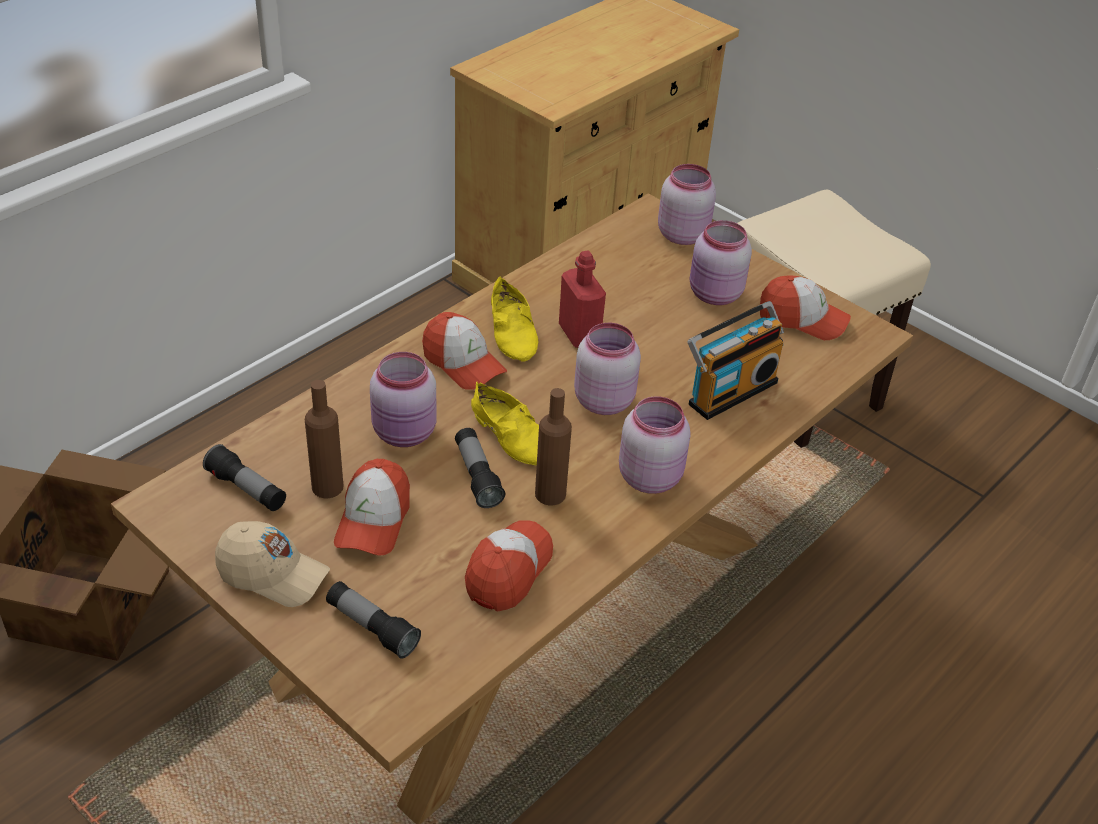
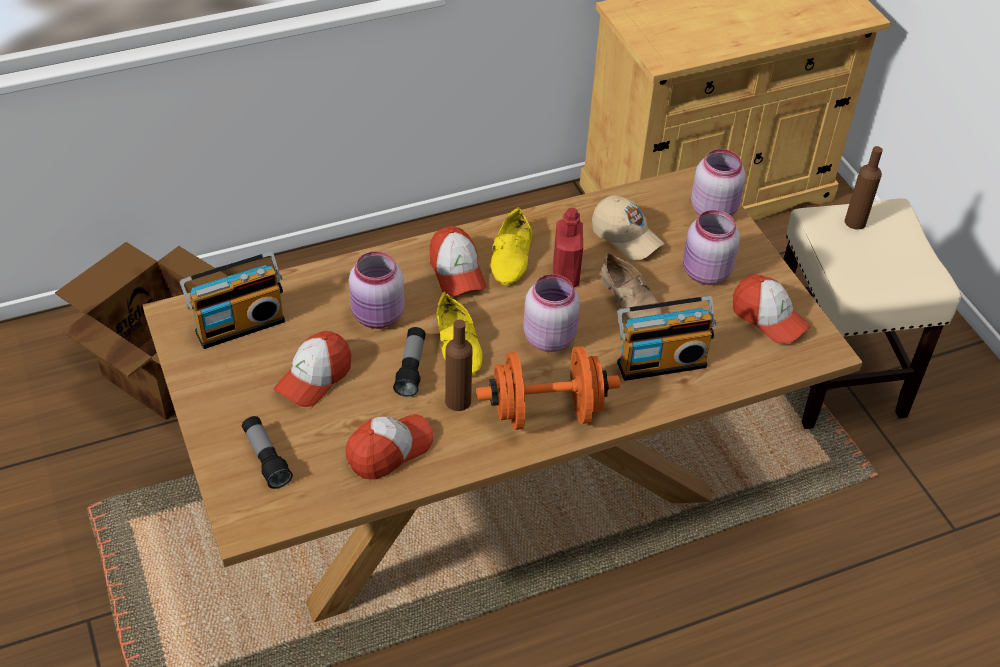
camera: 25 degrees right, 5 degrees up
(247, 489) = (239, 324): flashlight -> radio
(272, 574) = (221, 395): beige cap -> beige cap (626, 237)
(327, 487) = (296, 341): brown bottle -> brown bottle (855, 222)
(650, 476) = (546, 412): pink jar -> orange dumbbell
(660, 339) = (631, 298): none -> beige shoe

